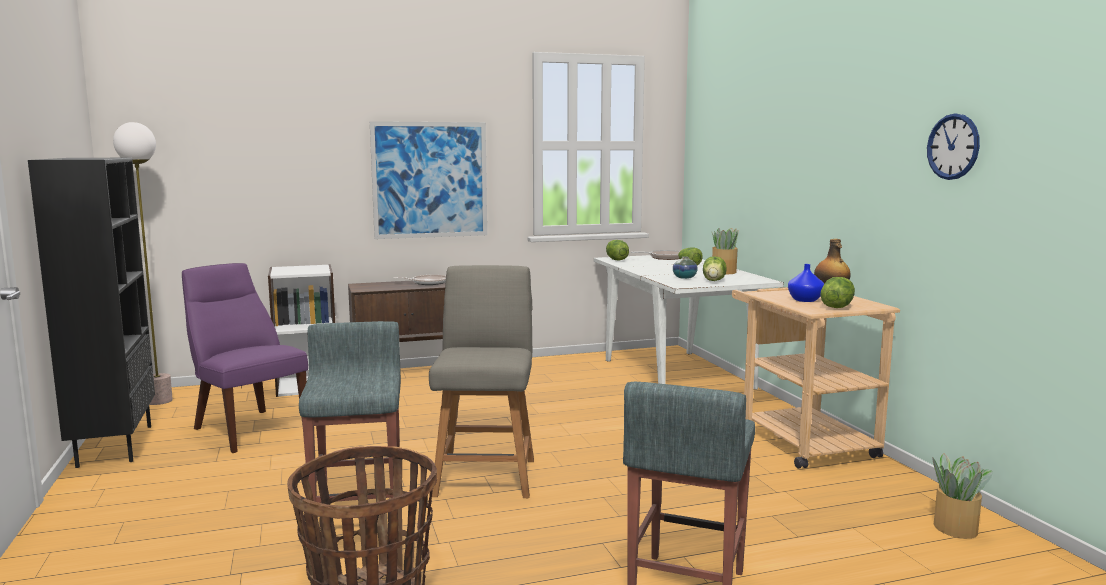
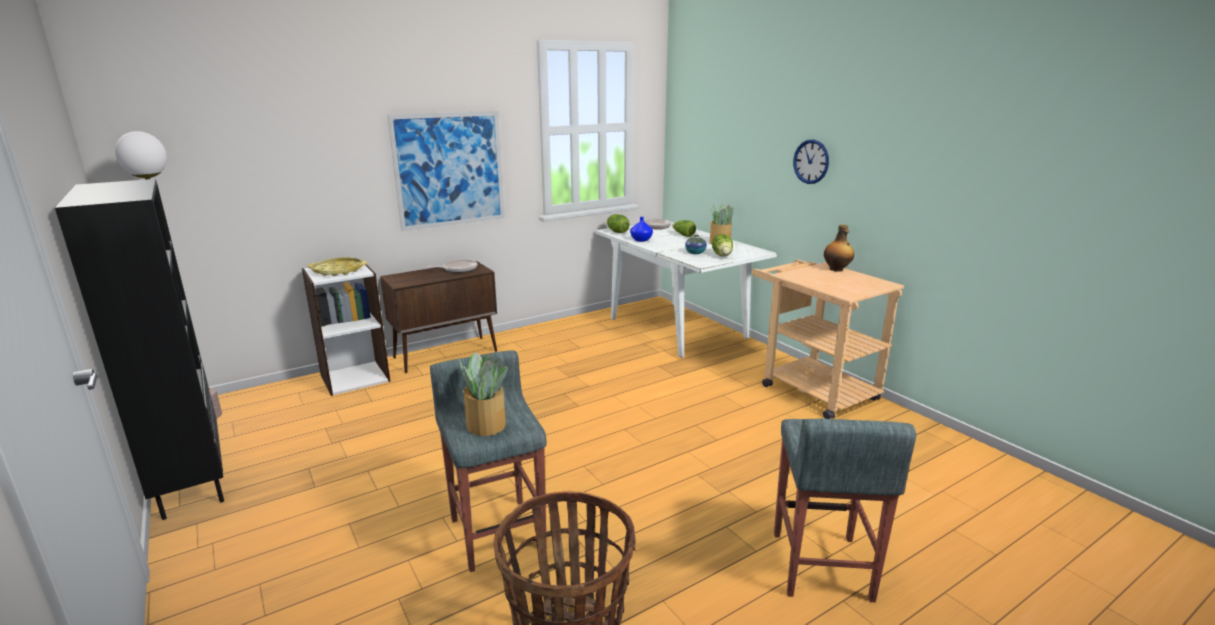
camera: 15 degrees left, 10 degrees up
(248, 429) = (325, 440): purple chair -> none
(300, 269) = (338, 271): none -> yellow tray
(486, 475) = (585, 465): grey chair -> none
(804, 300) = (826, 281): blue vase -> blue vase (641, 240)
(836, 307) = (858, 288): lettuce -> none
(953, 146) = (965, 155): wall clock -> wall clock (811, 161)
(955, 528) = (968, 463): potted plant -> potted plant (486, 424)

